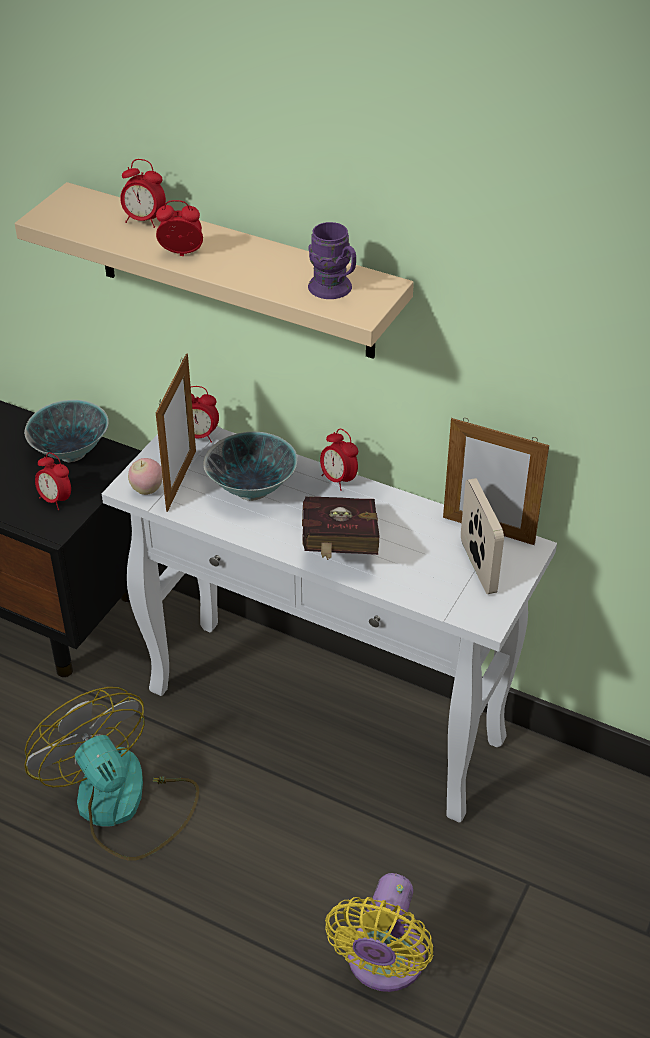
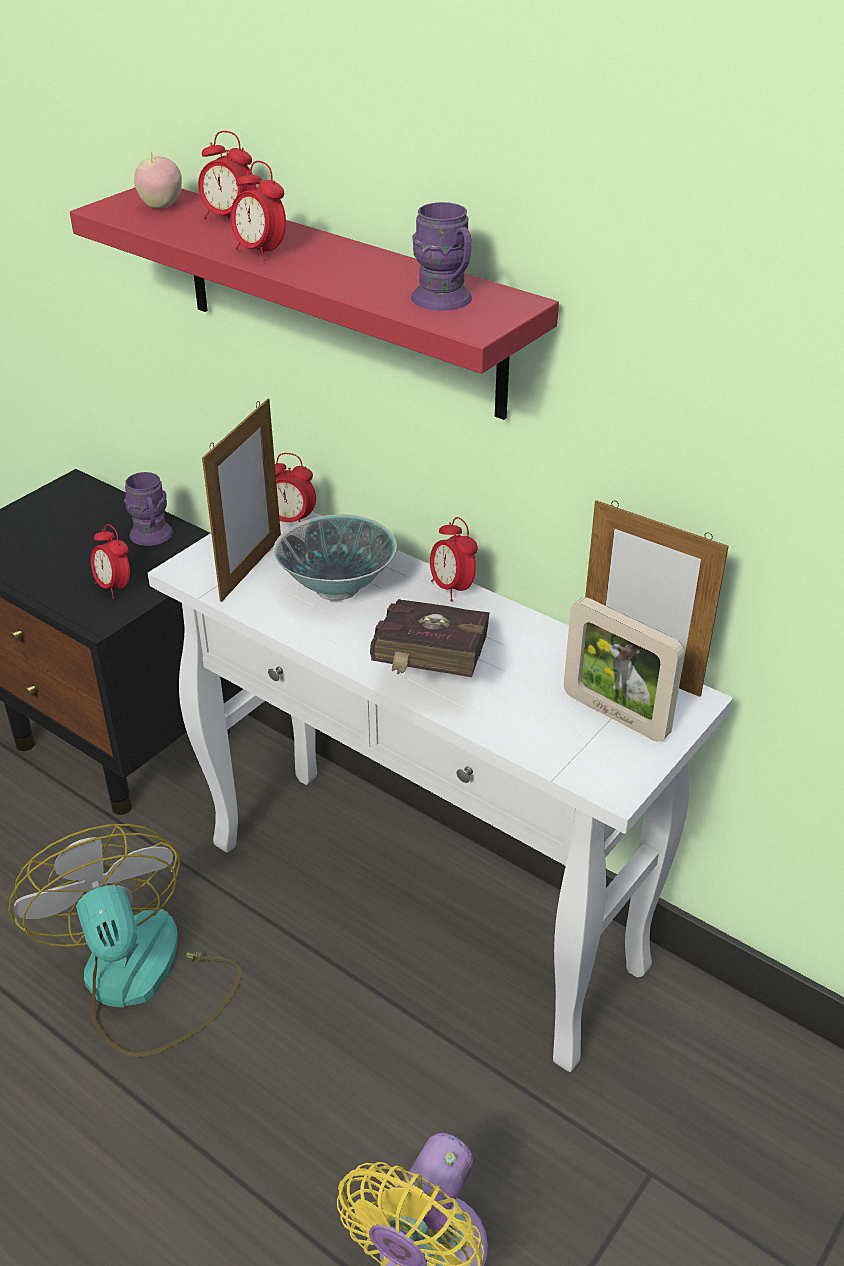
camera: 10 degrees right, 5 degrees down
(72, 452) = (152, 538): bowl -> purple mug
(147, 489) = (205, 574): apple -> apple (161, 206)
(182, 254) = (260, 253): alarm clock -> alarm clock turned 150 degrees counterclockwise
(234, 272) = (339, 298): beige shelf -> red shelf
(478, 566) = (615, 715): picture frame -> picture frame turned 135 degrees clockwise

